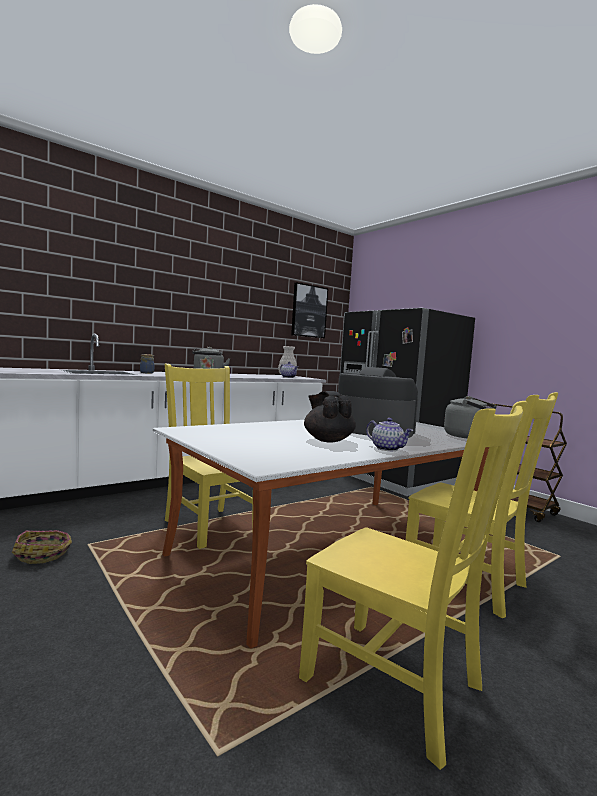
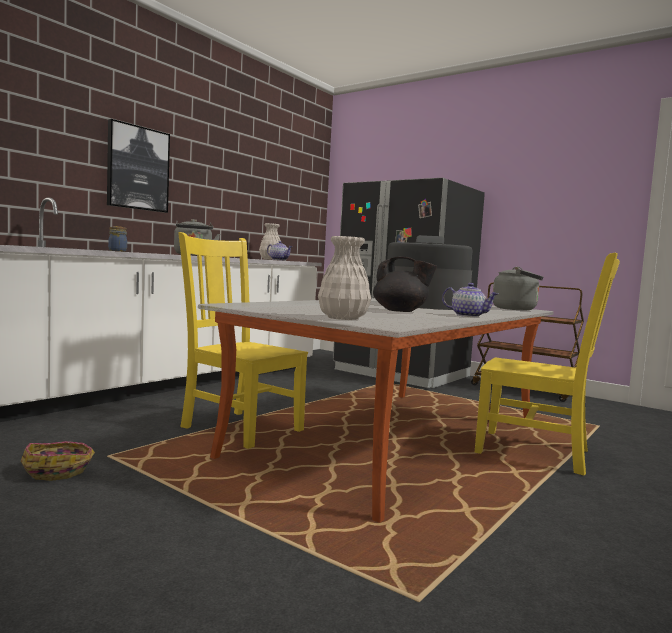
camera: 15 degrees left, 0 degrees up
(242, 452) = (343, 318): none -> white vase
(309, 311) = (288, 183): picture -> picture (137, 168)
(328, 440) = (401, 311): black teapot -> black teapot turned 150 degrees clockwise
(397, 686) = (534, 533): yellow chair -> none

